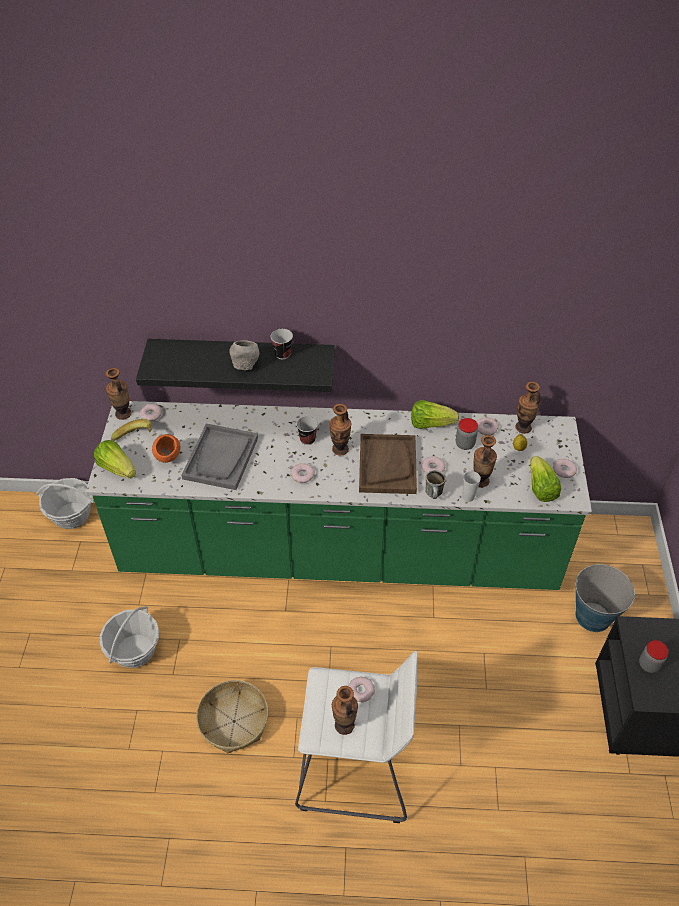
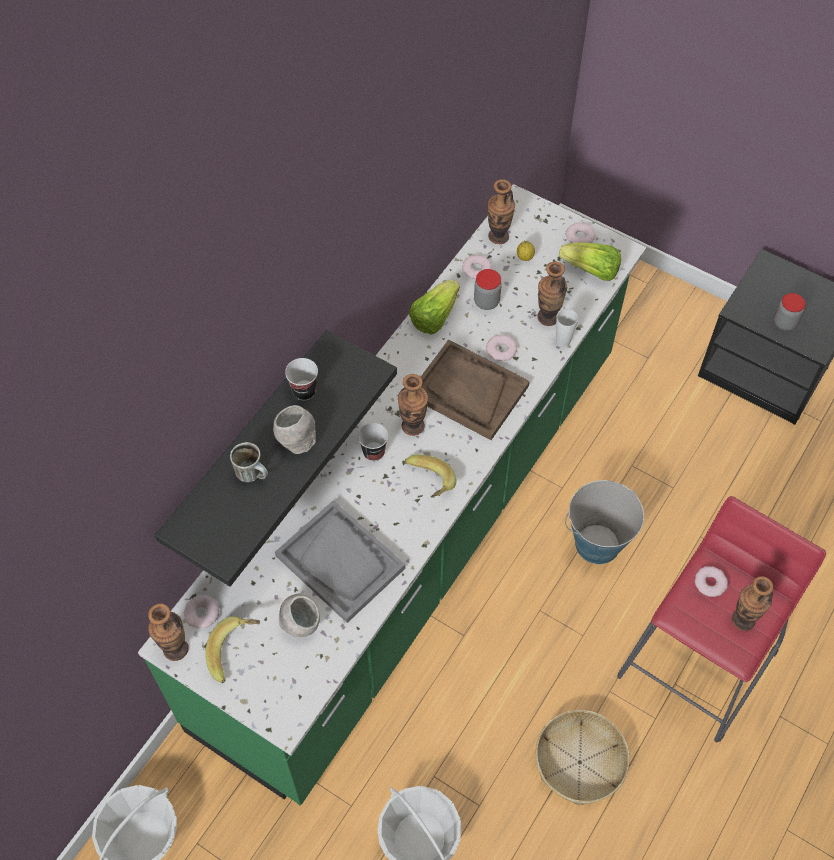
camera: 60 degrees left, 10 degrees up
(117, 468) = (275, 696): lettuce -> none
(168, 459) = (300, 625): orange bowl -> grey bowl
(302, 475) = (427, 484): donut -> banana
(355, 767) = (698, 660): white stool -> red stool
(434, 495) = (541, 370): mug -> mug (253, 474)
(592, 616) = (644, 345): bucket -> bucket (597, 544)

